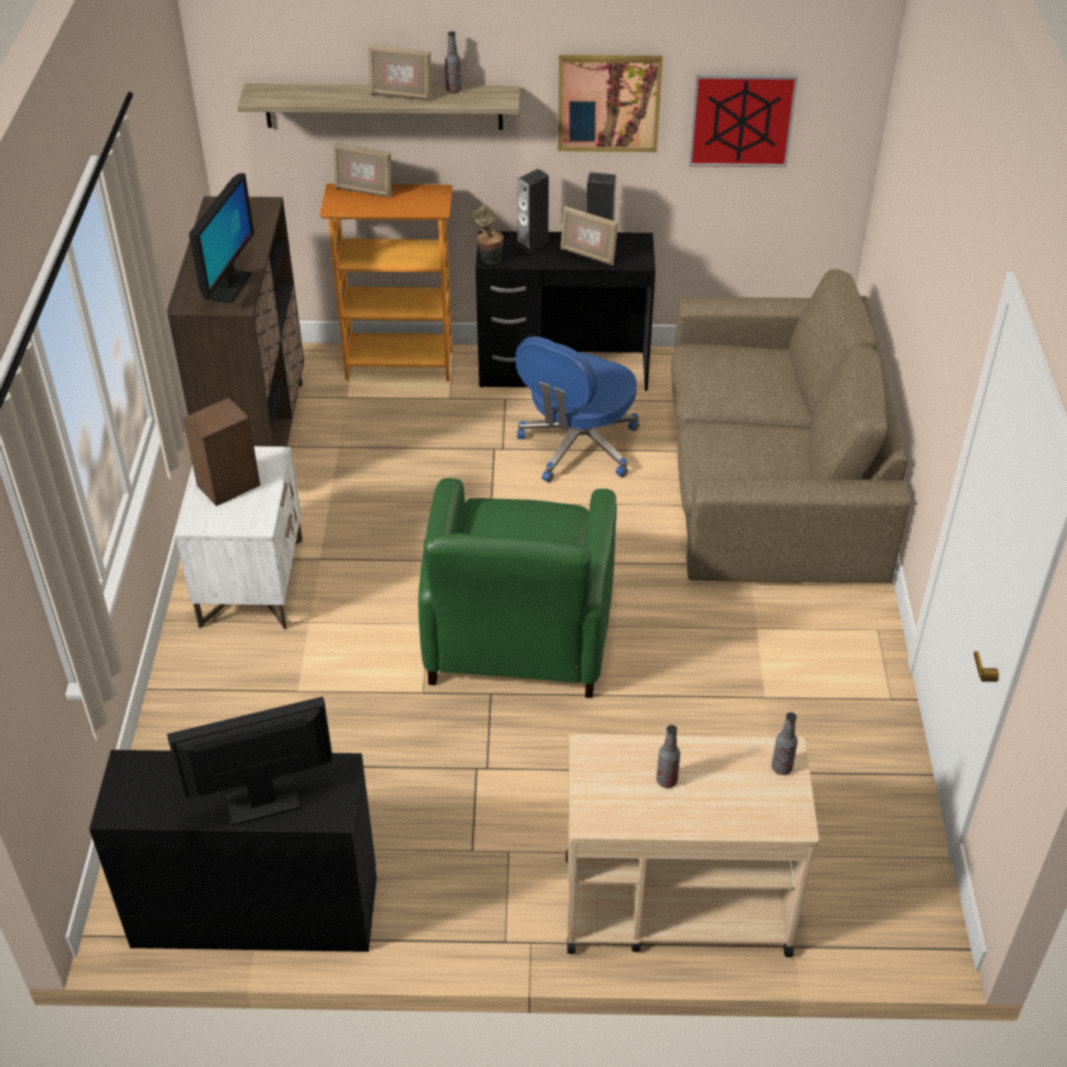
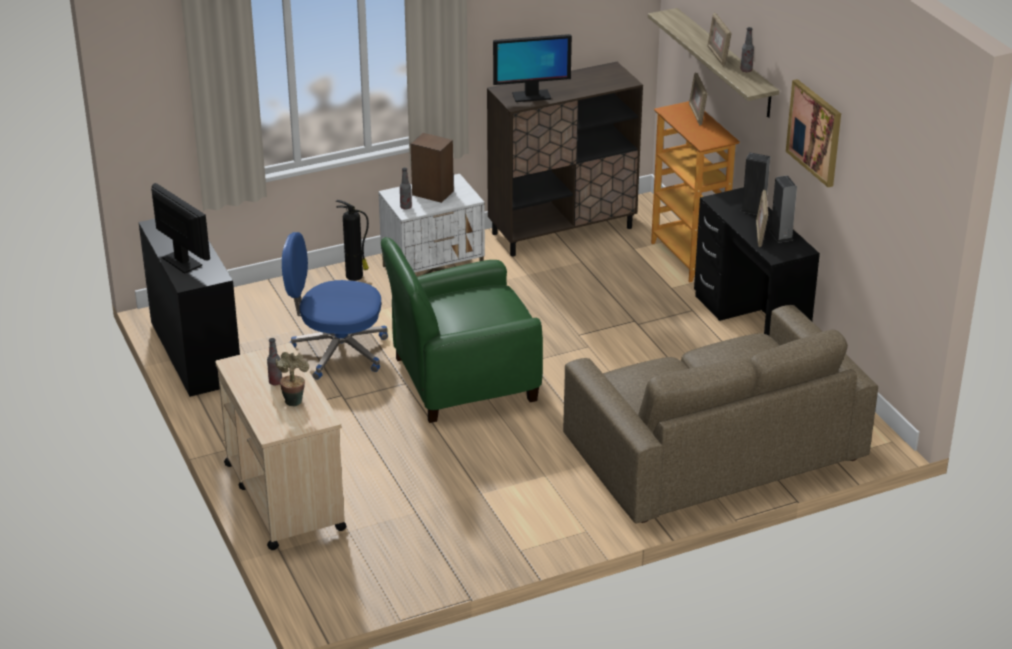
camera: 65 degrees right, 10 degrees down
(200, 664) = (355, 276): none -> fire extinguisher
(489, 259) = (716, 199): potted plant -> potted plant (293, 400)
(578, 447) = (668, 354): blue office chair -> blue office chair (337, 352)
(742, 120) = (873, 194): picture -> none
(781, 768) = (310, 420): bottle -> bottle (406, 207)

